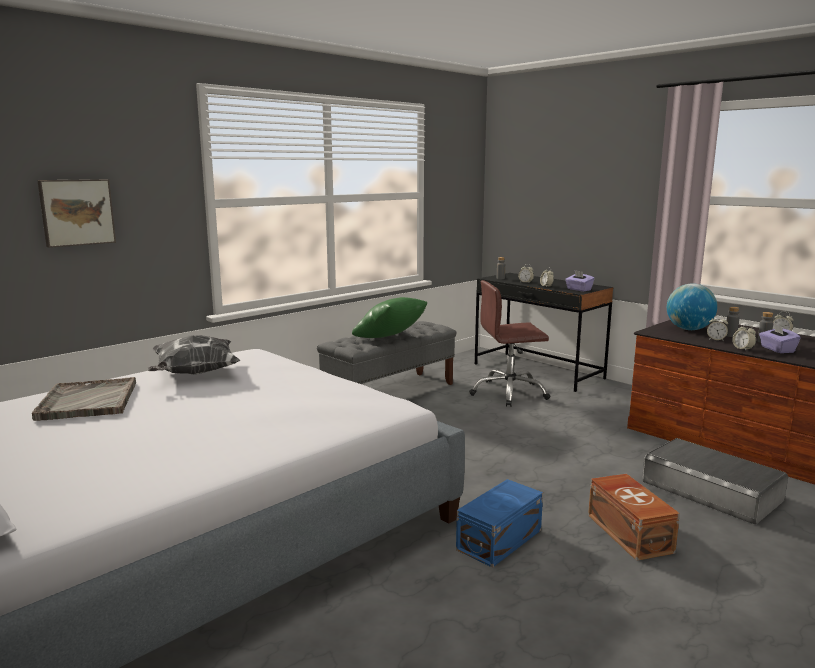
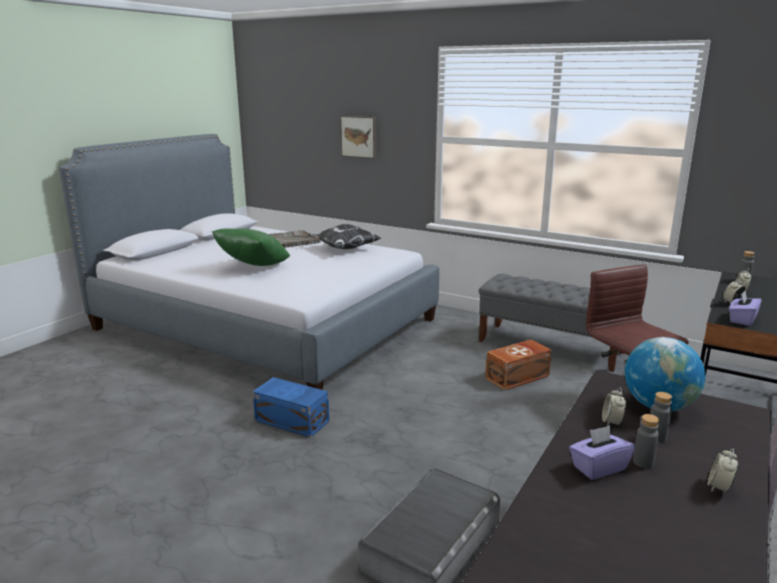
camera: 75 degrees right, 5 degrees up
(390, 338) = (542, 291): green pillow -> green pillow (253, 268)
(629, 532) = (319, 482): brown storage box -> brown storage box (518, 377)
(742, 349) = (572, 438): alarm clock -> none

